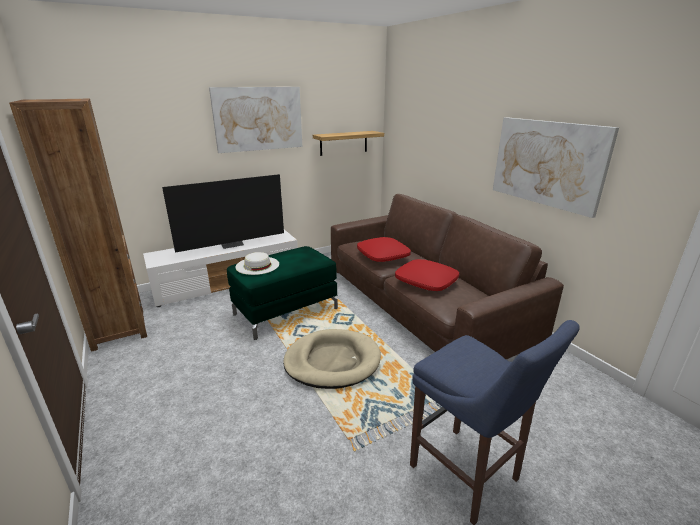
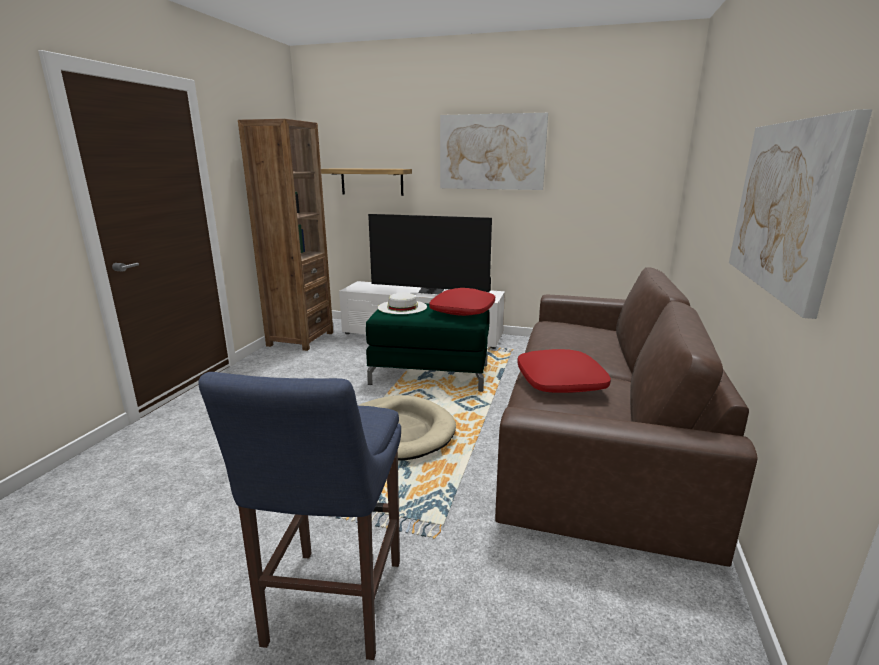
camera: 45 degrees right, 5 degrees down
(343, 143) = (609, 191): shelf -> shelf (372, 182)
(383, 255) = (563, 342): red pillow -> red pillow (463, 311)

